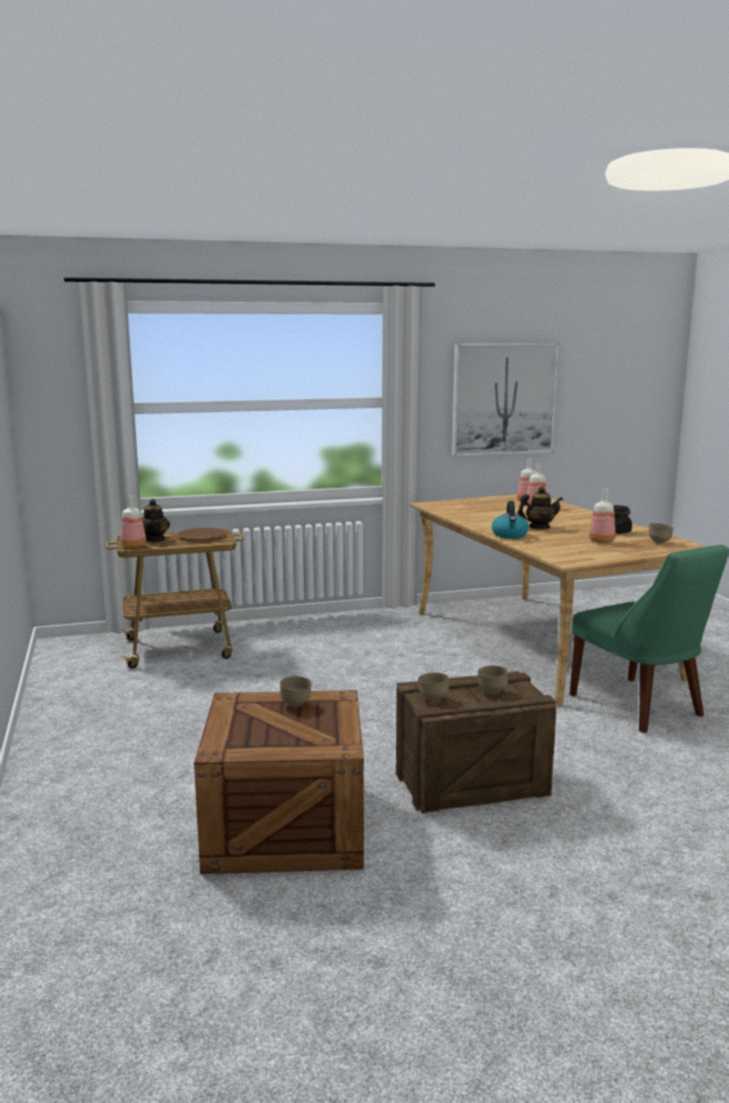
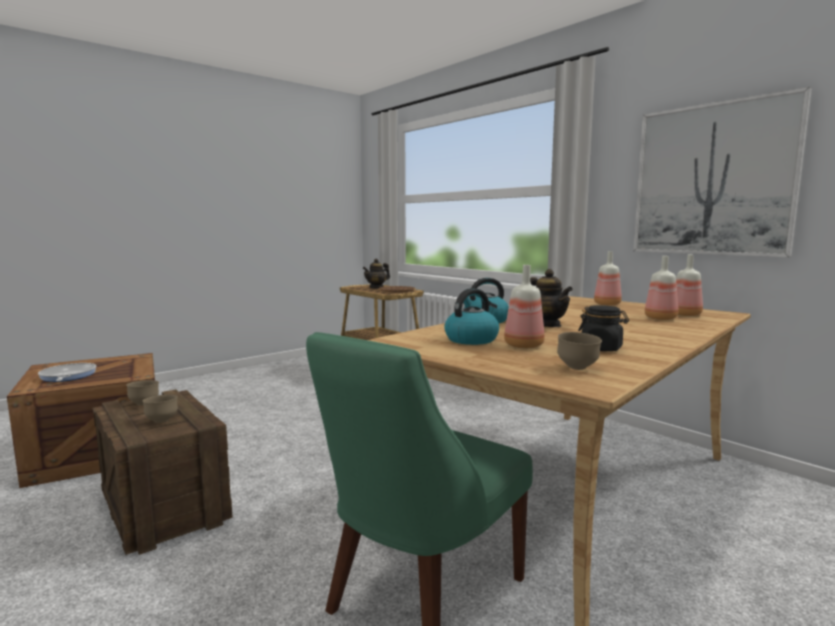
camera: 65 degrees right, 5 degrees down
(134, 545) = (353, 287): bottle -> bottle (607, 304)
(296, 705) = (123, 369): brown bowl -> none
(300, 733) = (67, 376): none -> frying pan
(575, 546) = (472, 339): none -> kettle

